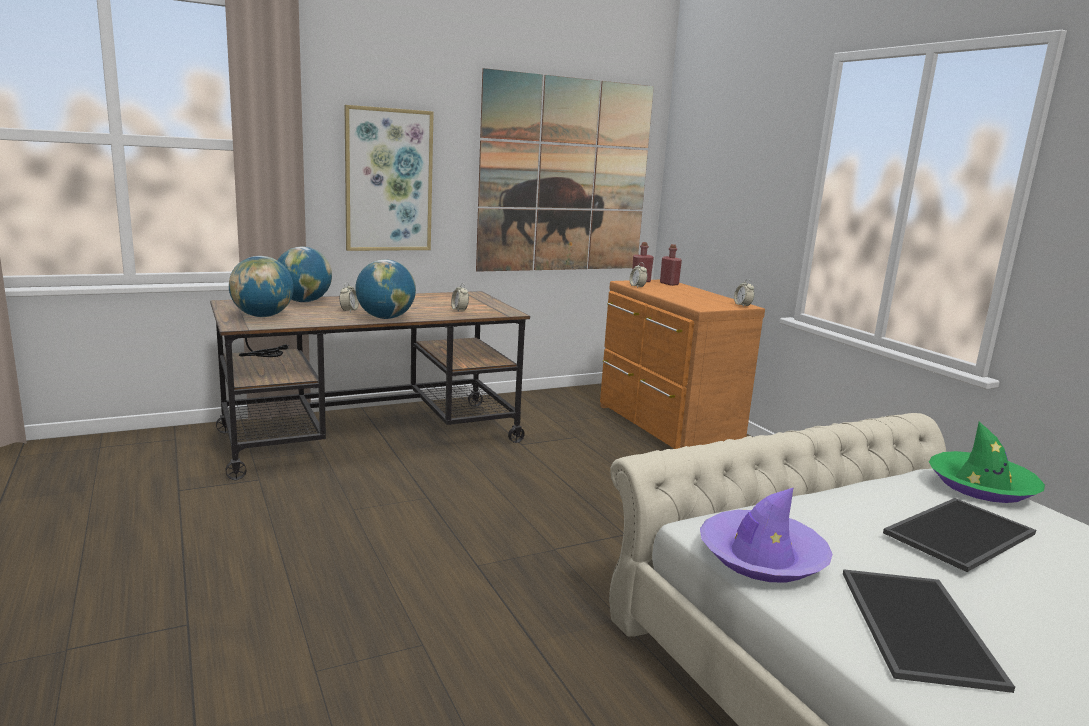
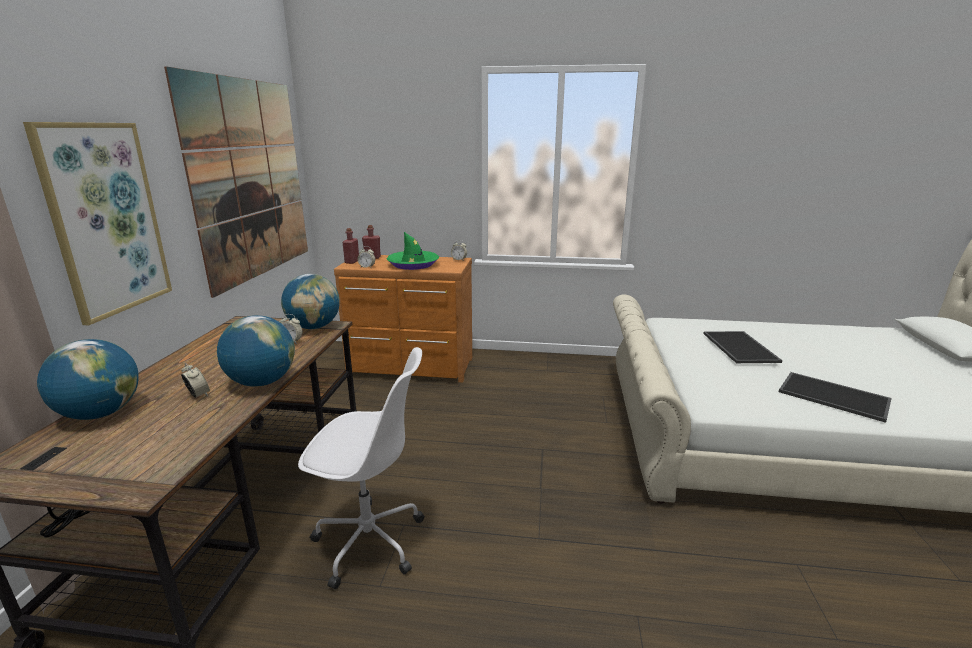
camera: 55 degrees left, 5 degrees up
(263, 316) = (123, 459): globe -> globe (314, 327)
(395, 492) = (372, 542): none -> white office chair
(761, 557) = (755, 405): purple hat -> none
(982, 486) = (686, 321): green hat -> green hat (413, 264)

